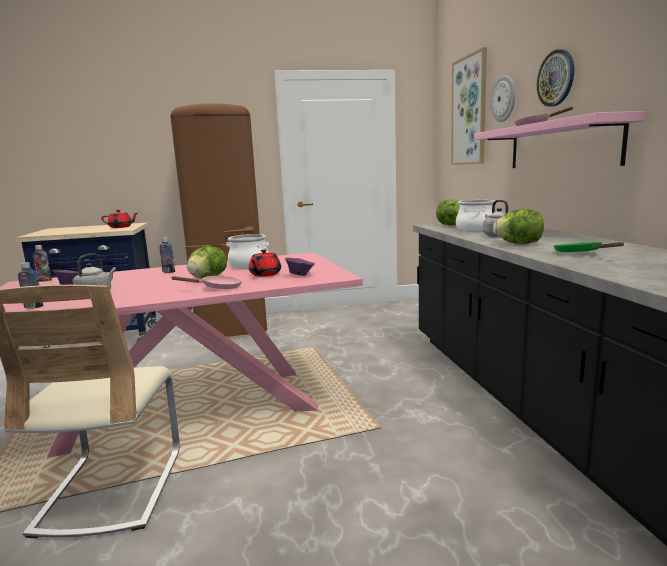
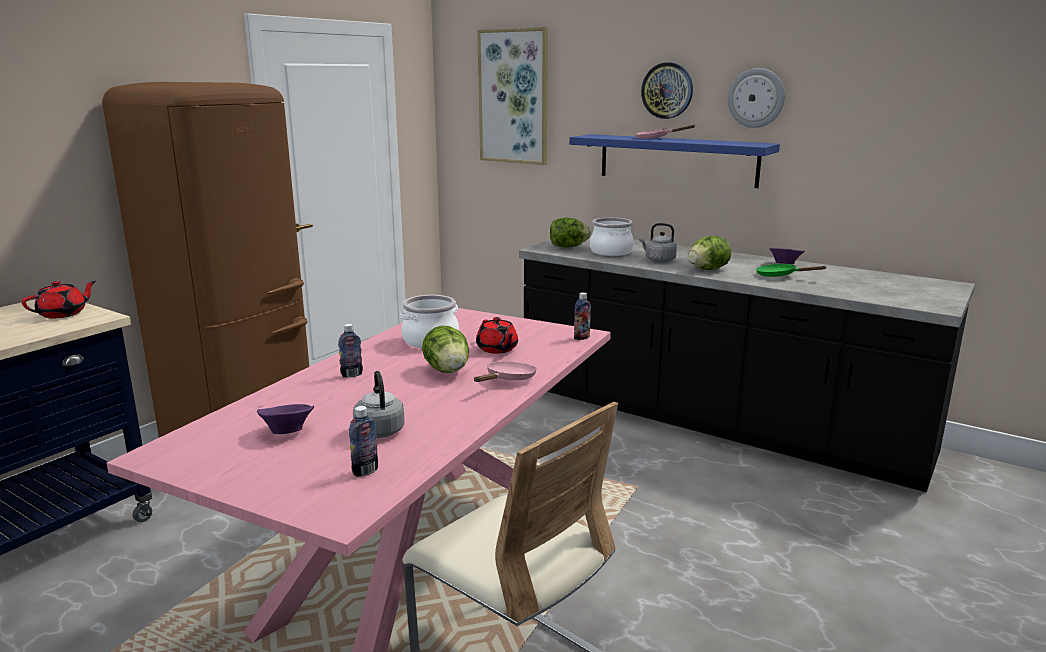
camera: 45 degrees left, 5 degrees up
(44, 280) = (185, 439): bottle -> bottle (581, 337)
(300, 275) = (540, 341): purple bowl -> purple bowl (784, 264)
(504, 98) = (582, 95): wall clock -> wall clock (756, 98)
(561, 145) = (677, 160): pink shelf -> blue shelf

